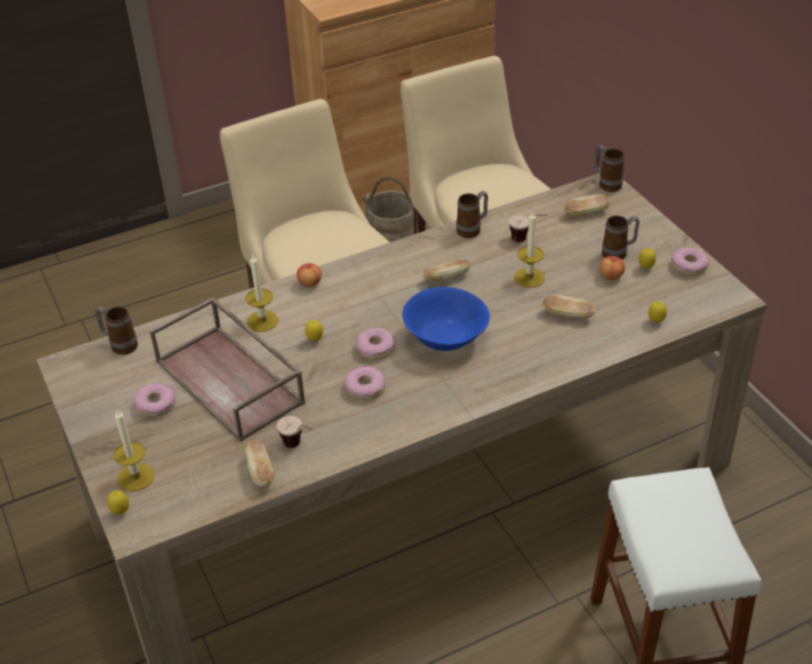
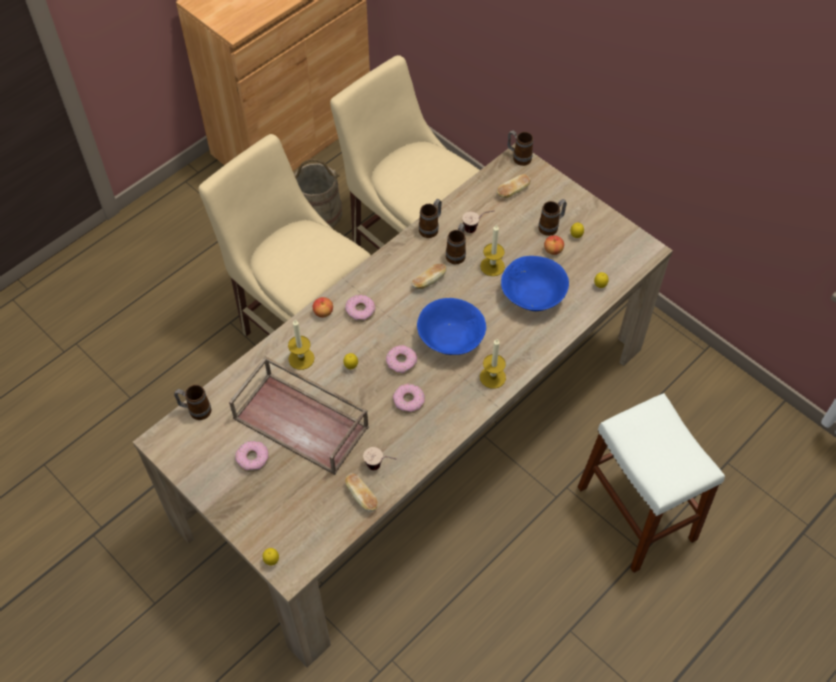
camera: 20 degrees left, 15 degrees up
(135, 477) = (268, 528): candle -> candle (492, 377)
(492, 258) = (457, 253): none -> mug
(567, 315) = (534, 295): bread -> blue bowl
(688, 266) = (606, 227): donut -> donut (360, 311)

